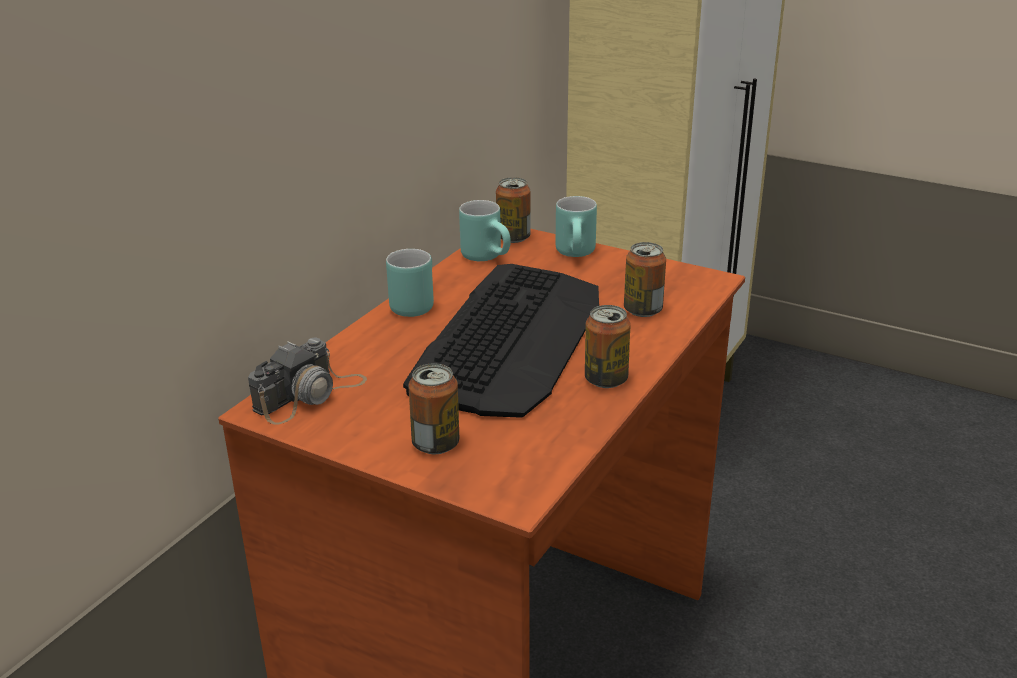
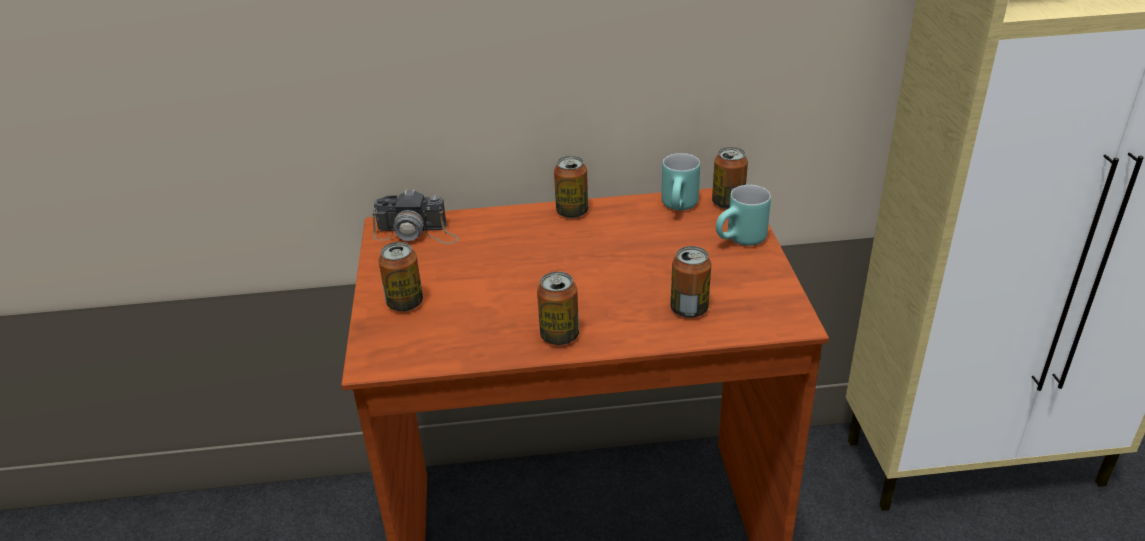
camera: 55 degrees right, 5 degrees up
(413, 303) = (572, 212): turquoise mug -> can
(510, 339) = (570, 271): keyboard -> none

